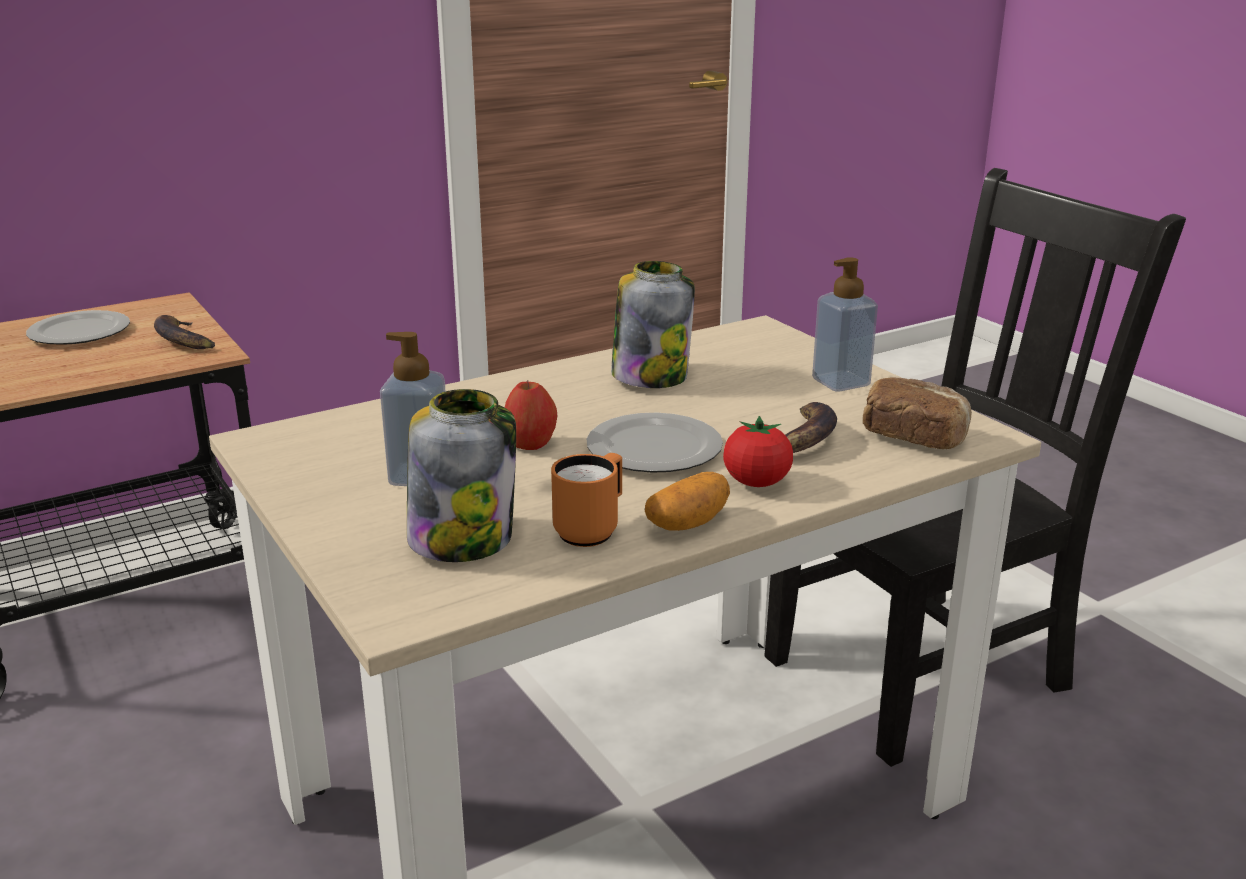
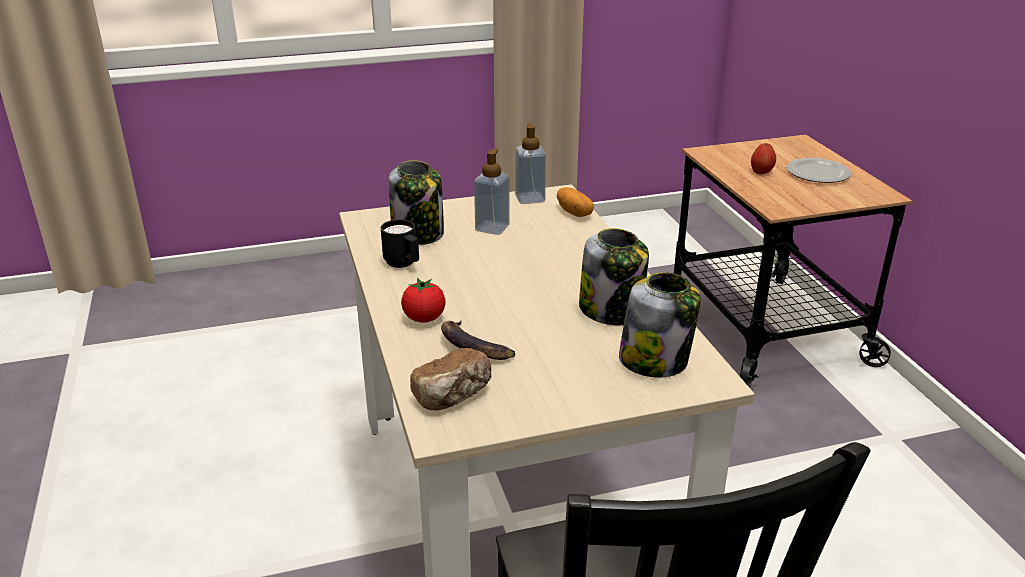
camera: 105 degrees right, 5 degrees up
(183, 340) = (803, 200): banana -> none
(530, 444) = (516, 258): apple -> apple (761, 172)
(592, 530) = (403, 264): orange mug -> black mug
(654, 447) = (491, 294): plate -> none
(688, 523) = (391, 289): potato -> potato (574, 212)
(745, 351) = (655, 360): none -> jar
(840, 382) = (571, 391): soap dispenser -> soap dispenser (530, 198)

